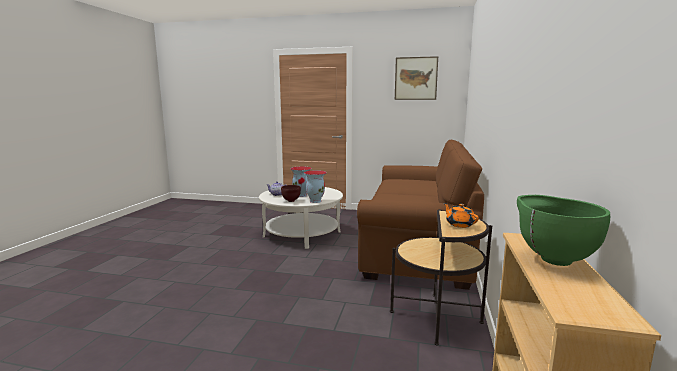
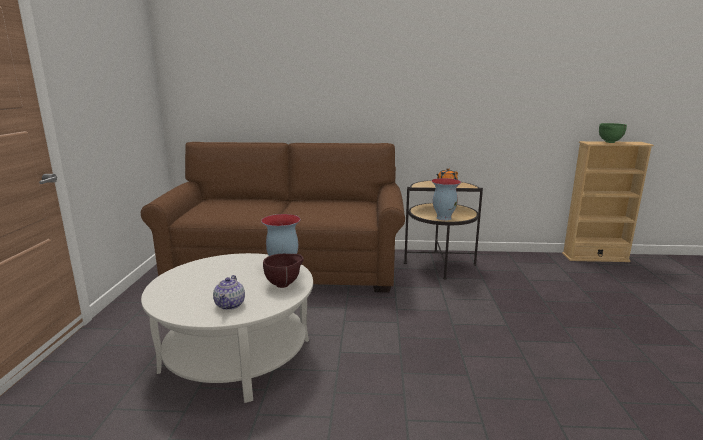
camera: 100 degrees left, 5 degrees up
(301, 195) = (240, 281): vase -> vase (443, 218)
(416, 78) = (116, 51): picture -> none

